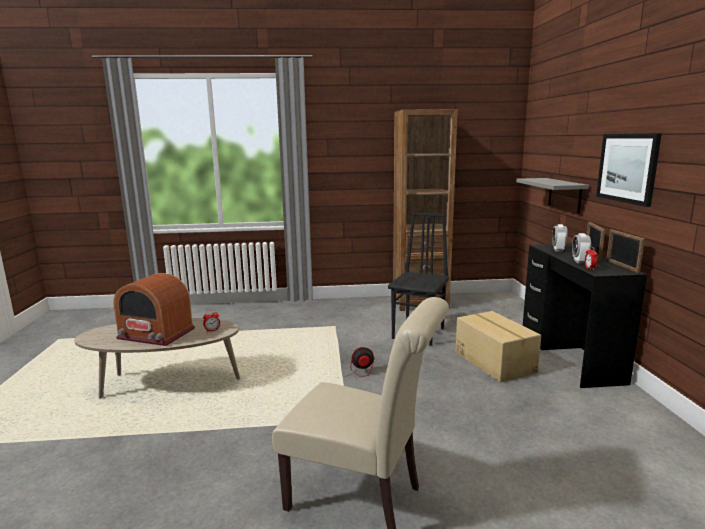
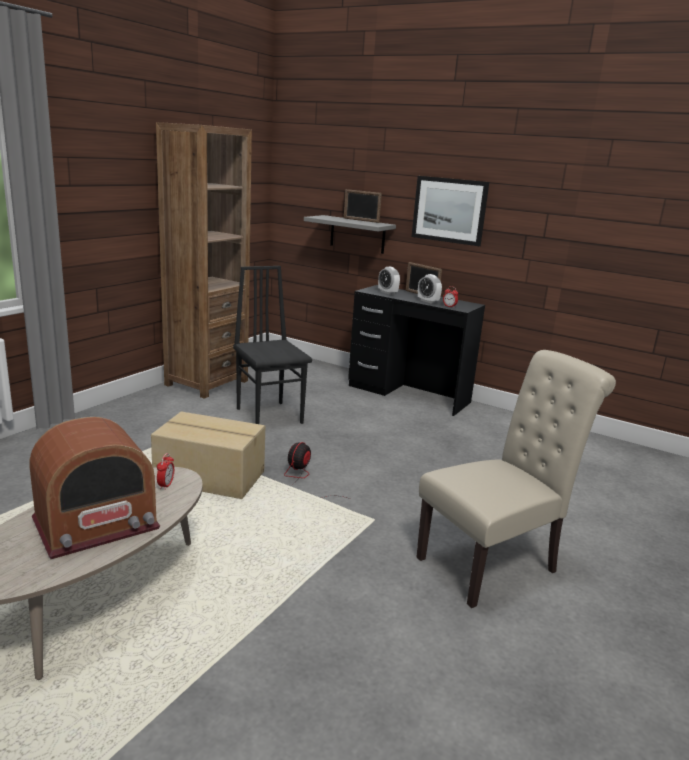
camera: 55 degrees left, 5 degrees up
(495, 361) = (374, 418): cardboard box -> cardboard box (210, 476)
(621, 266) = (460, 301): picture frame -> picture frame (361, 220)

